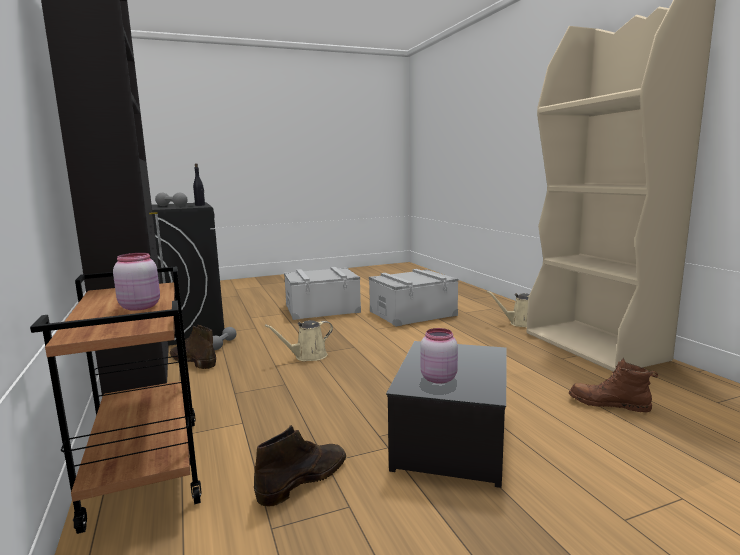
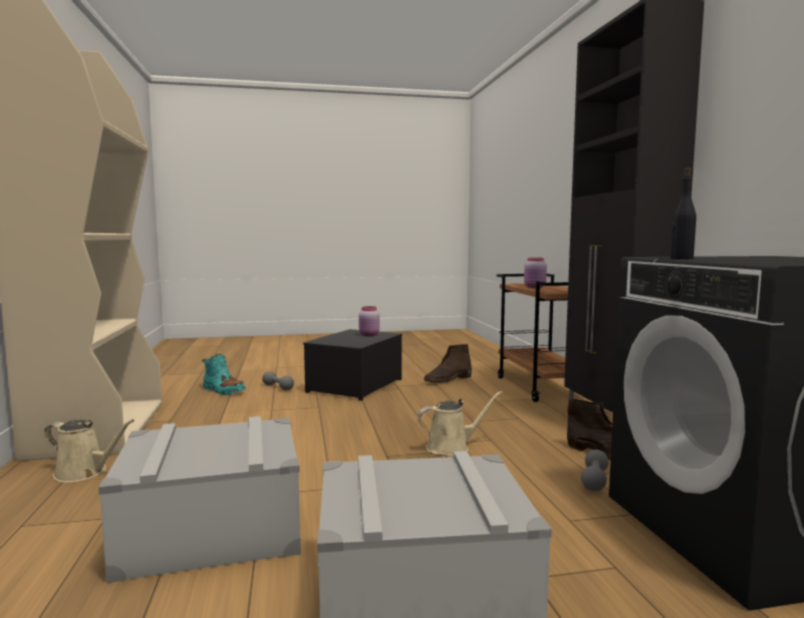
camera: 170 degrees left, 5 degrees down
(172, 206) = (737, 258): grey dumbbell -> grey dumbbell (278, 387)
(609, 404) = (223, 391): brown boot -> turquoise boot

